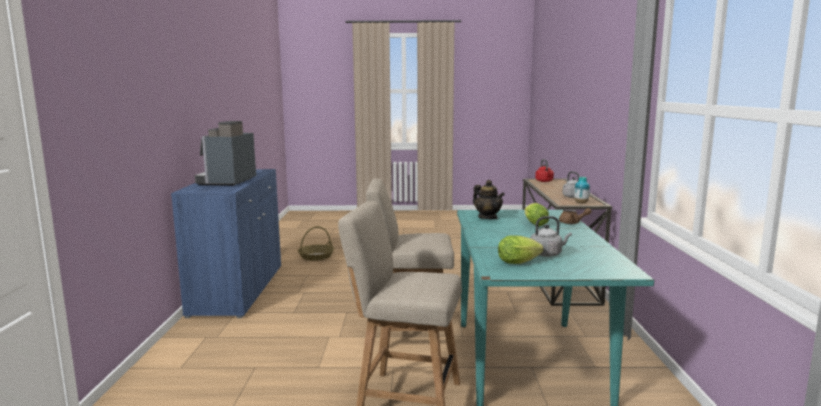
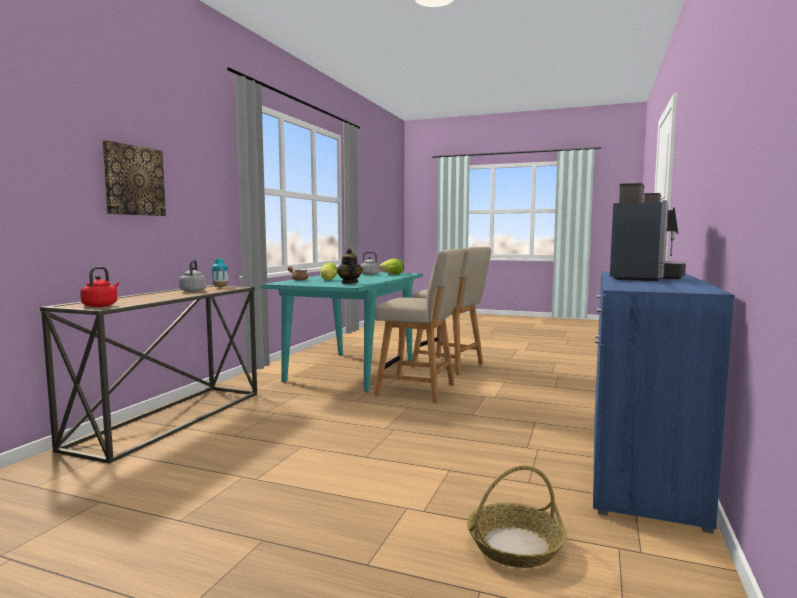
camera: 160 degrees left, 5 degrees down
(599, 107) = (133, 180): none -> picture

